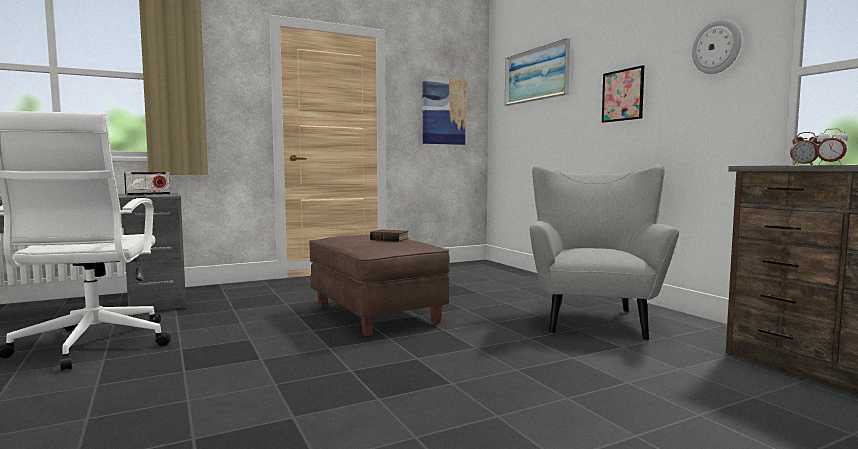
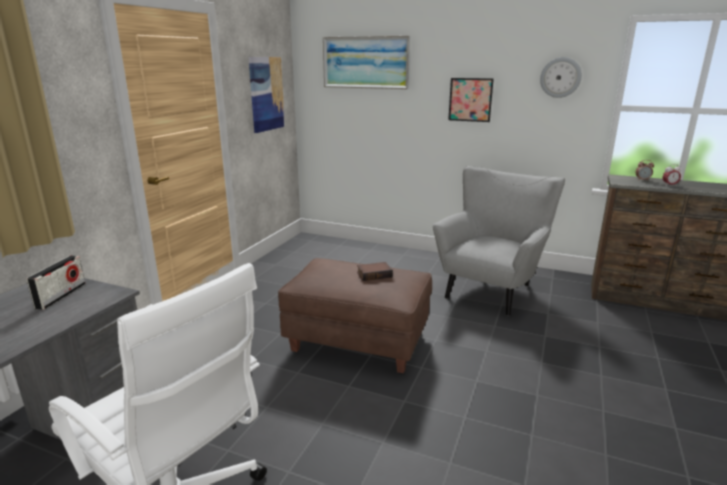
camera: 40 degrees left, 15 degrees up
(593, 319) = (492, 289): grey armchair -> grey armchair turned 60 degrees clockwise

